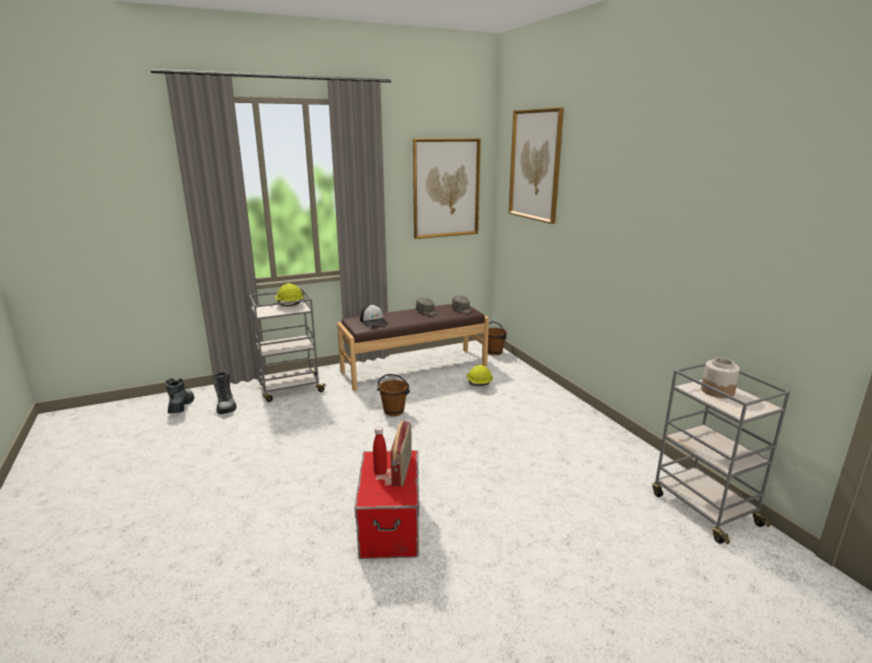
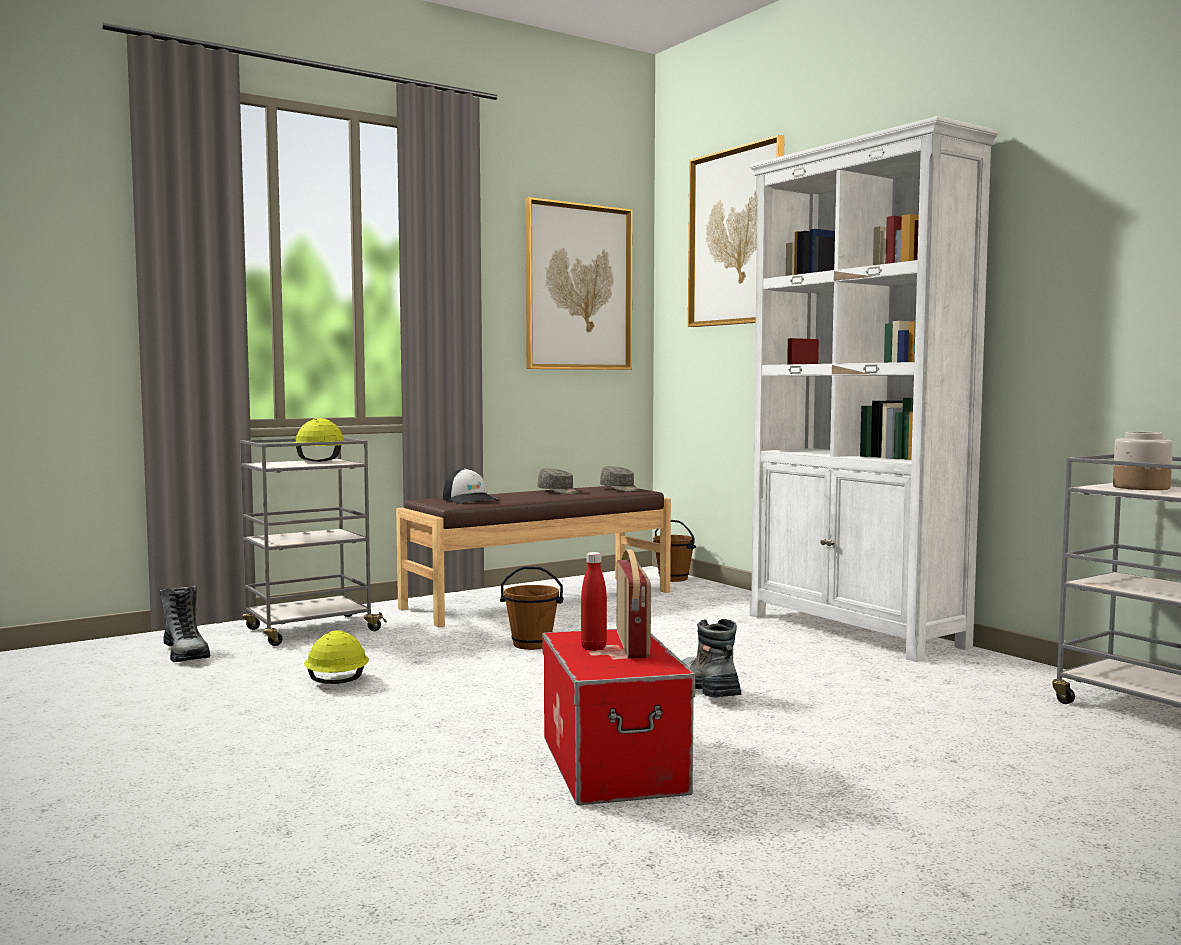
camera: 10 degrees left, 15 degrees down
(181, 406) = (88, 659): boot -> boot (706, 690)
(479, 384) = (670, 611): yellow hard hat -> yellow hard hat (336, 681)
(572, 412) = (855, 631): none -> white bookcase

